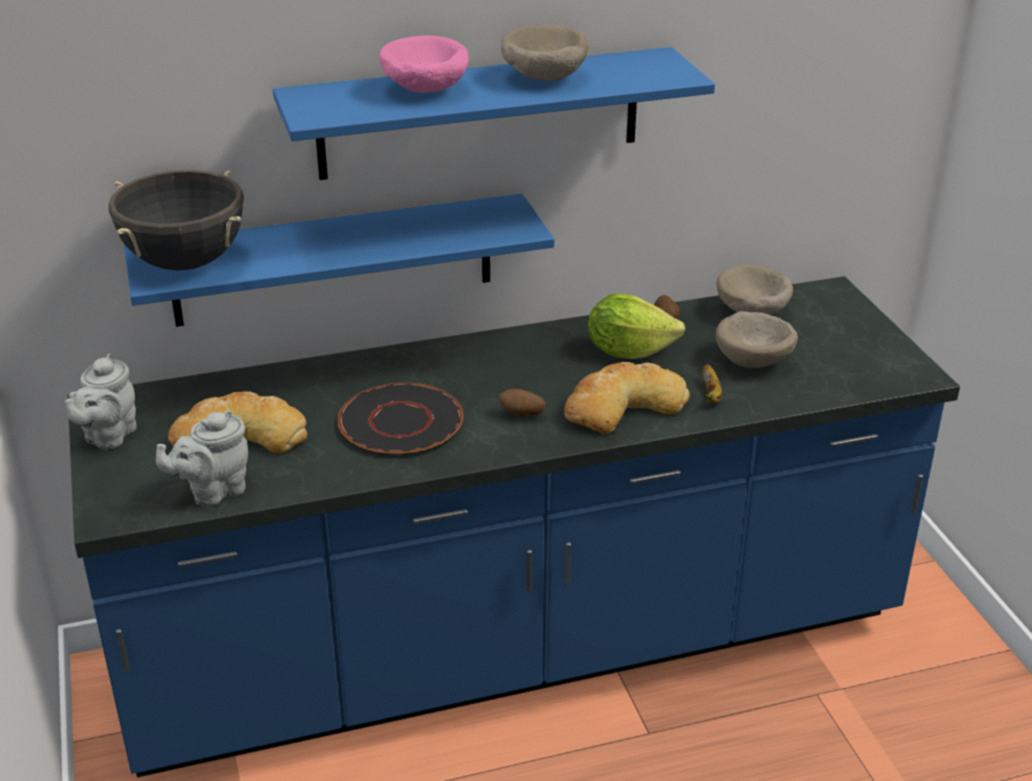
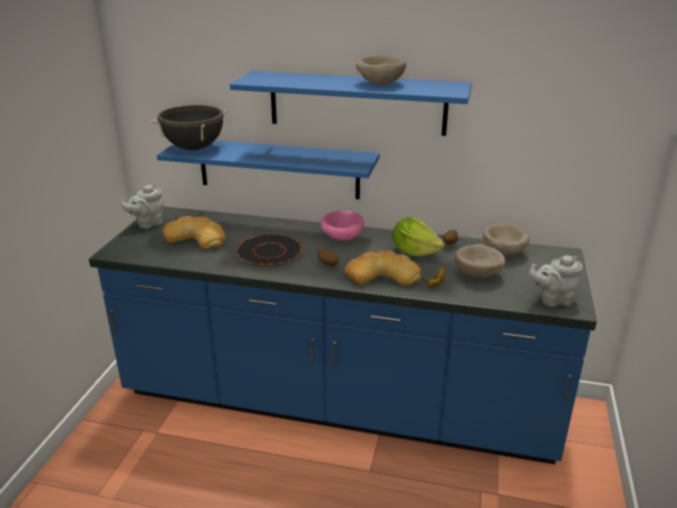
camera: 30 degrees right, 5 degrees down
(213, 491) = (160, 255): grey teapot -> grey teapot (552, 300)
(424, 91) = (314, 80): pink bowl -> pink bowl (341, 238)

